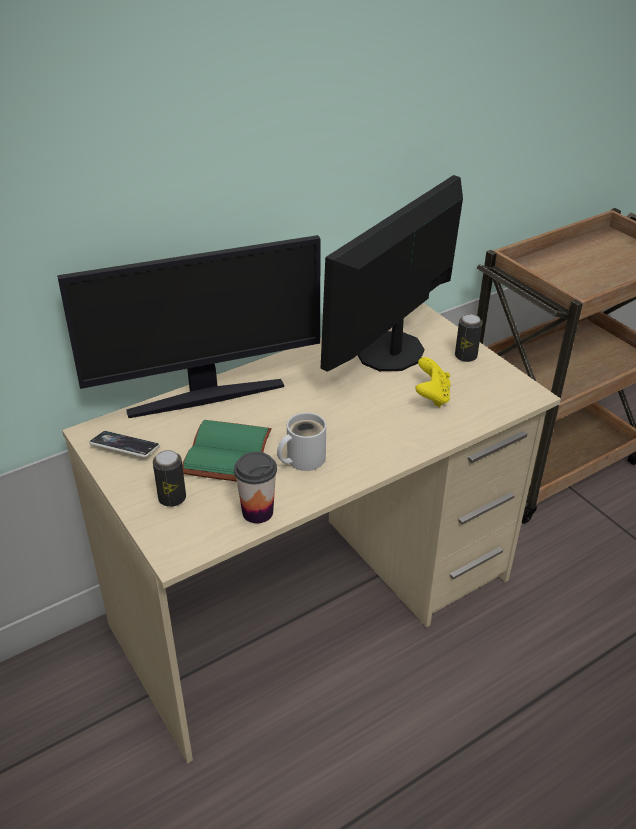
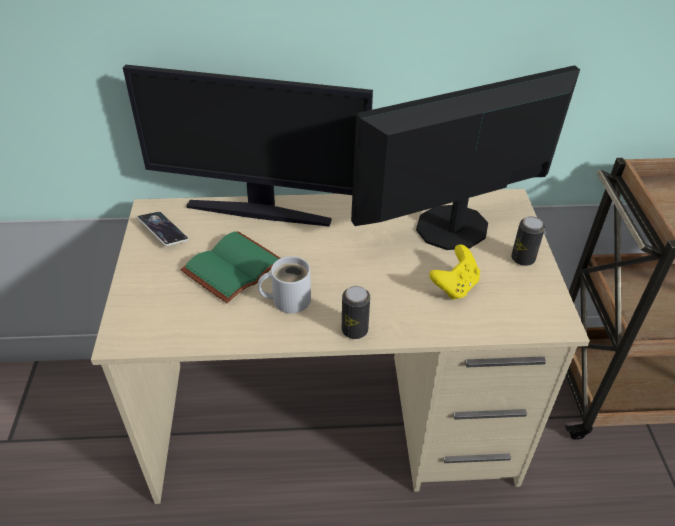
camera: 30 degrees right, 5 degrees up
(172, 498) = (159, 290): can -> can (354, 330)
(257, 512) = (211, 332): cup -> none

